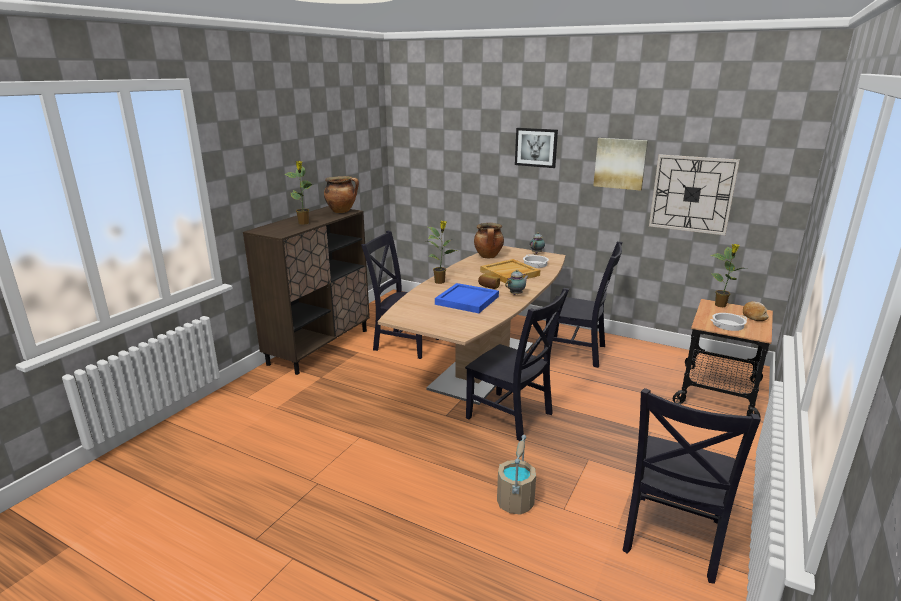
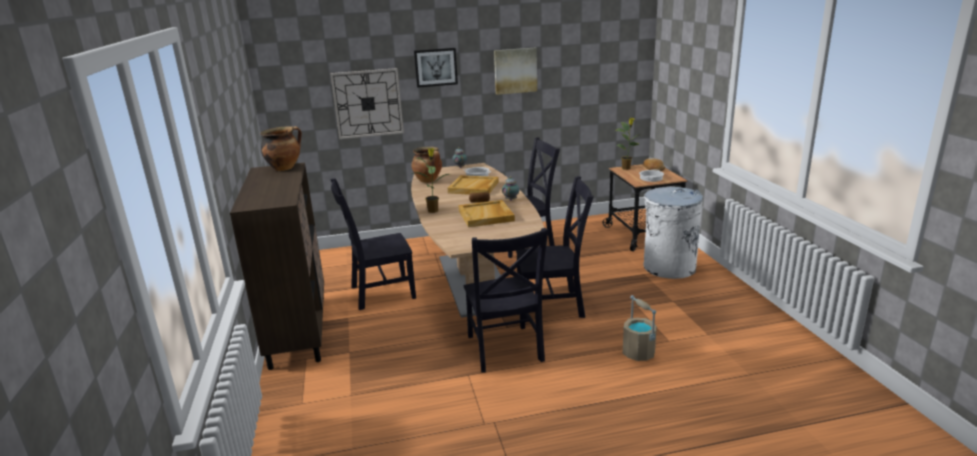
camera: 40 degrees left, 0 degrees up
(304, 223) = (277, 187): potted plant -> none
(467, 300) = (486, 216): blue tray -> beige tray
(671, 539) = (737, 324): black chair -> black chair (505, 350)
(691, 438) = (668, 267): none -> white trash can
(692, 194) = (575, 87): wall clock -> wall clock (368, 103)

